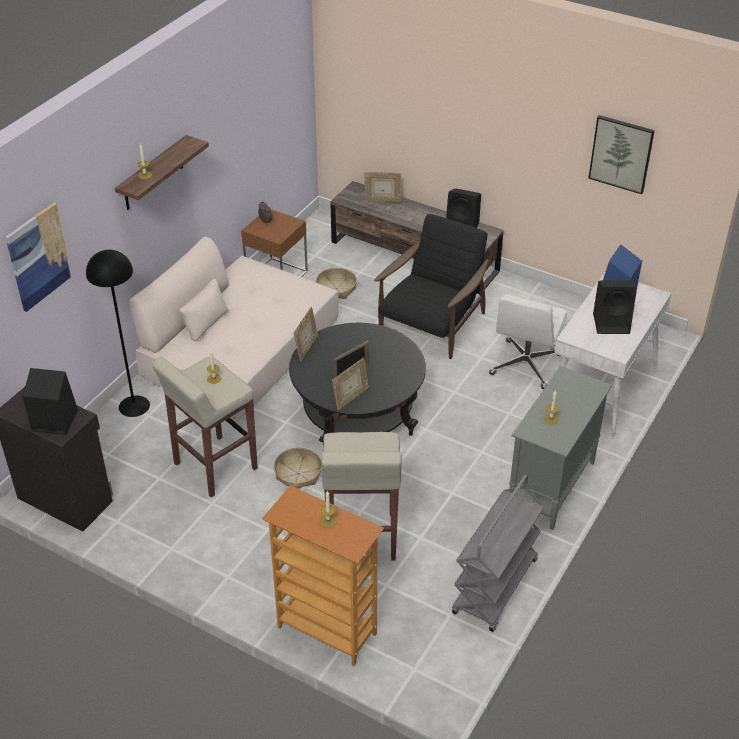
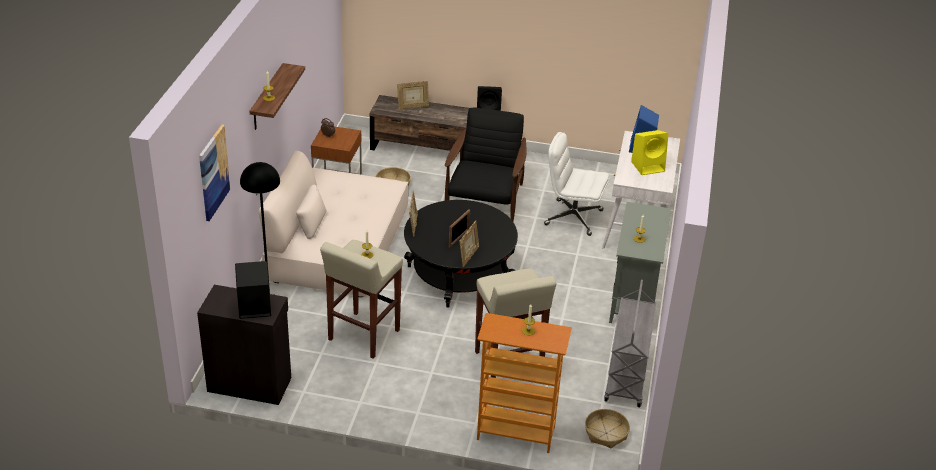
camera: 20 degrees left, 5 degrees down
(298, 474) = (434, 328): basket -> basket (606, 433)
(525, 365) = (572, 217): white office chair -> white office chair turned 105 degrees clockwise
(612, 323) = (648, 166): black speaker -> yellow speaker
(621, 153) = (620, 37): picture -> none

